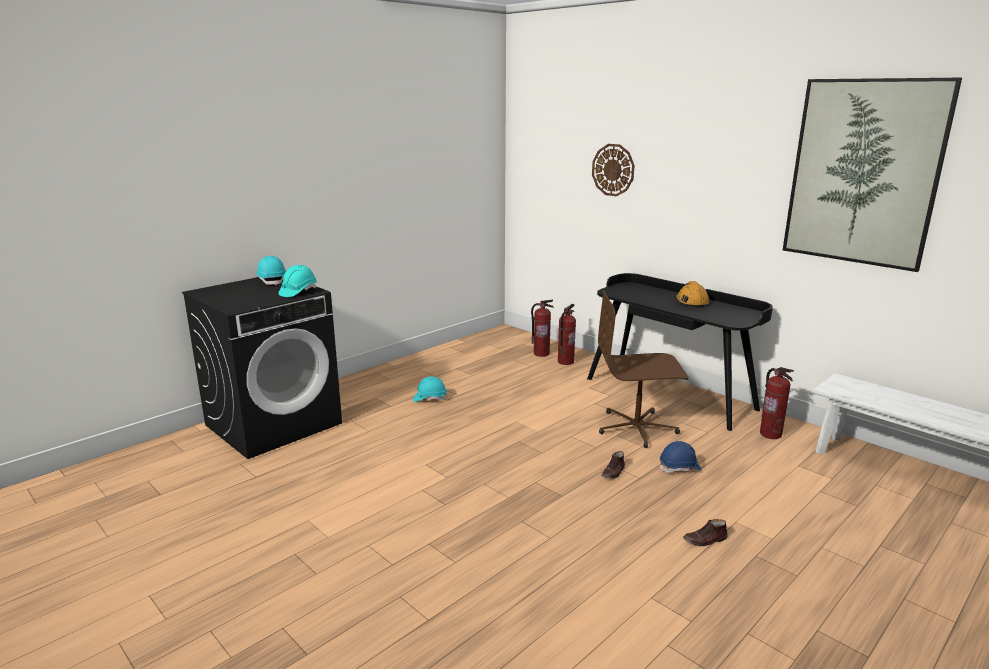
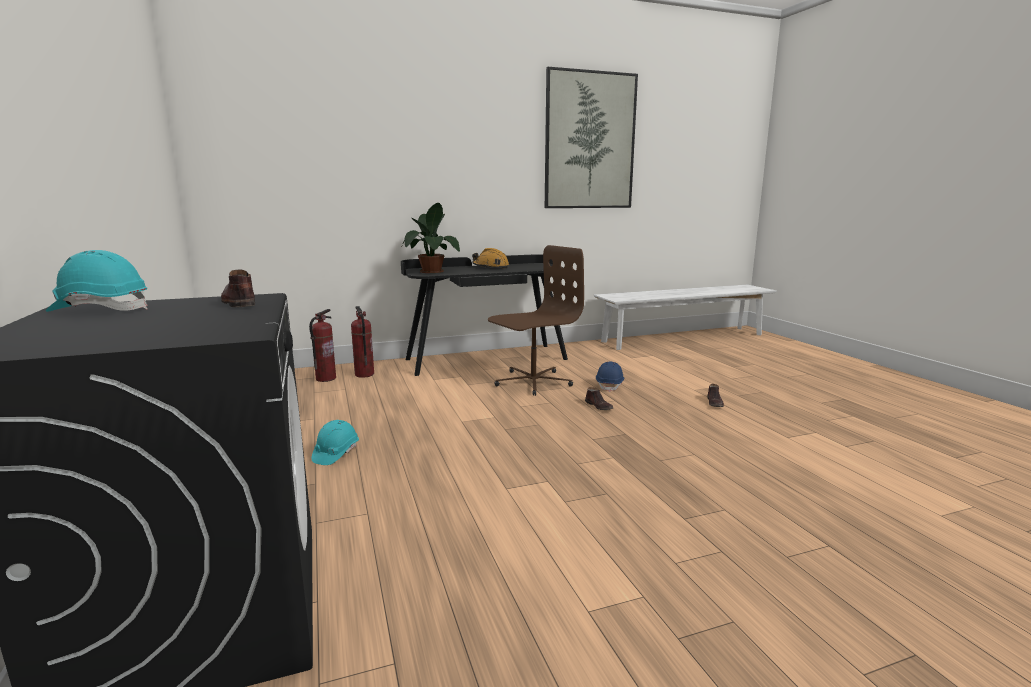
camera: 65 degrees left, 5 degrees down
(298, 292) = (238, 302): turquoise hard hat -> brown shoe
(613, 170) = (363, 151): wall clock -> none
(626, 291) = (431, 271): none -> potted plant
(637, 428) = (532, 382): brown office chair -> brown office chair turned 150 degrees counterclockwise
(771, 434) = (583, 352): fire extinguisher -> none

